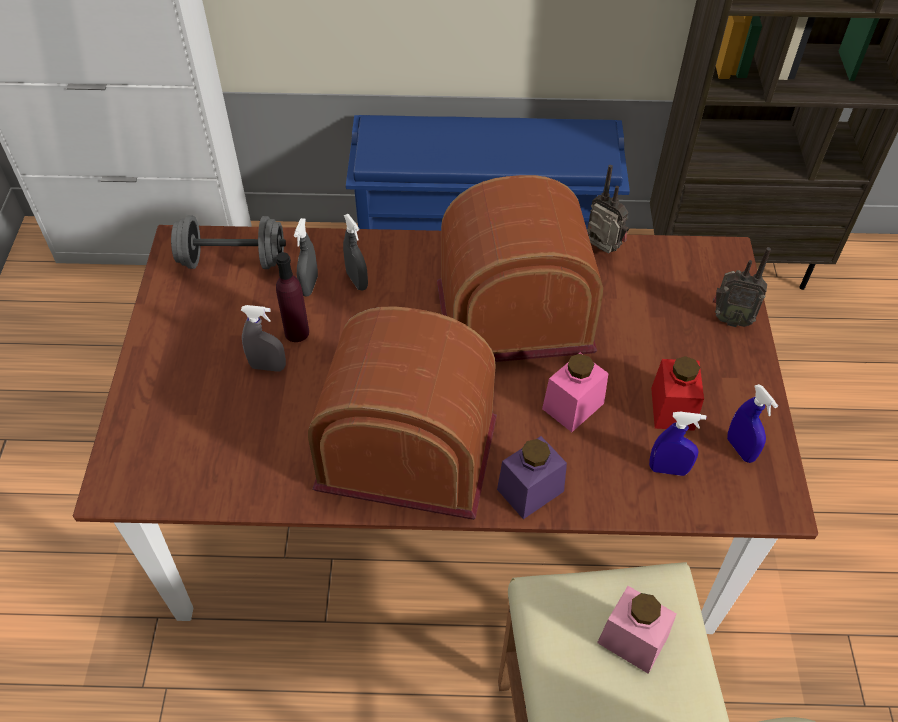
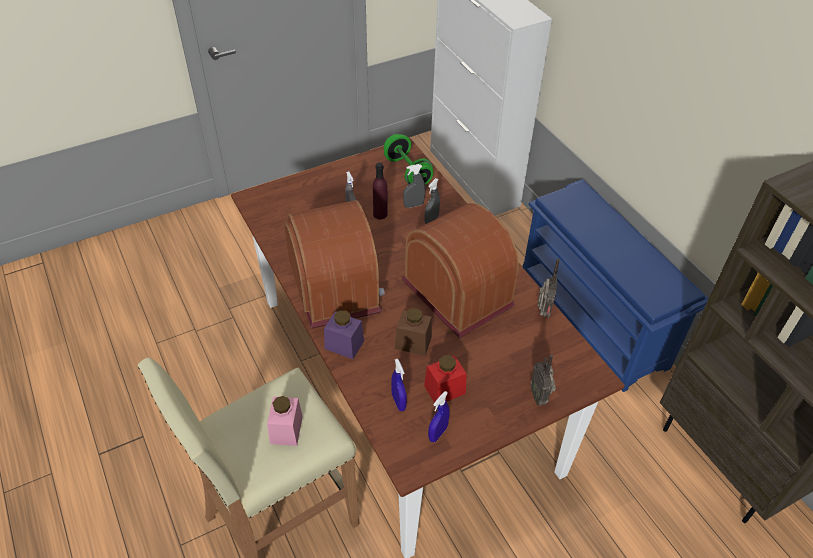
camera: 60 degrees right, 5 degrees down
(233, 260) = (407, 171): grey dumbbell -> green dumbbell
(573, 406) = (413, 342): pink jar -> brown jar

